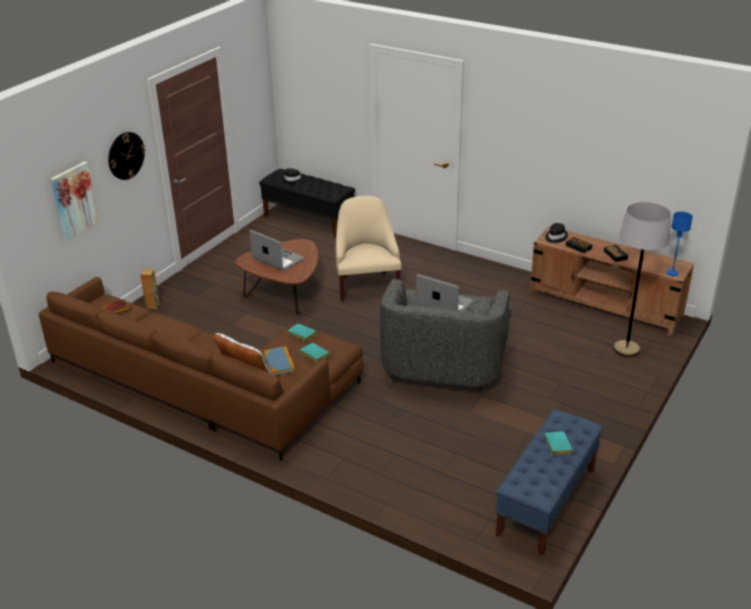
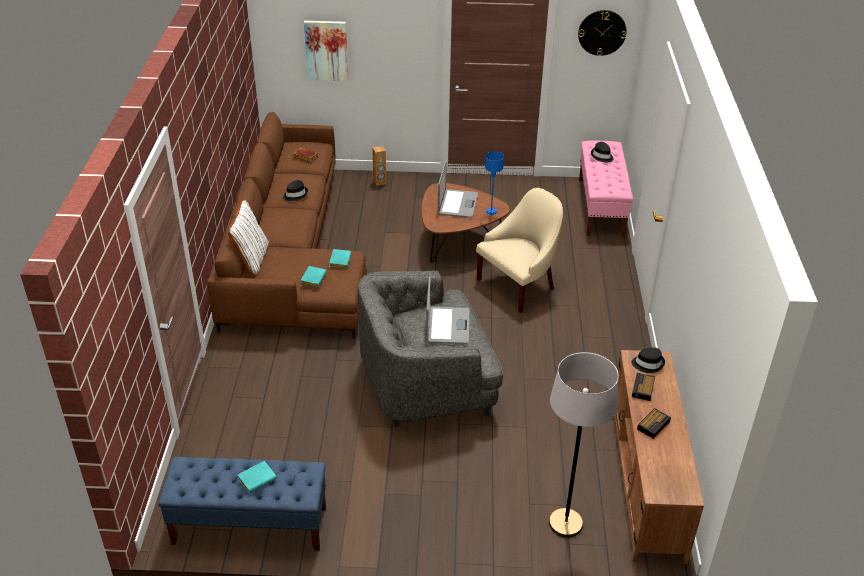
camera: 60 degrees right, 5 degrees up
(126, 155) = (397, 37): wall clock -> wall clock (602, 32)
(174, 331) = (295, 194): none -> black hat
(279, 362) = (288, 264): book -> none
(309, 220) = (601, 207): black bench -> pink bench
(672, 273) = (656, 488): blue table lamp -> blue table lamp (491, 211)

